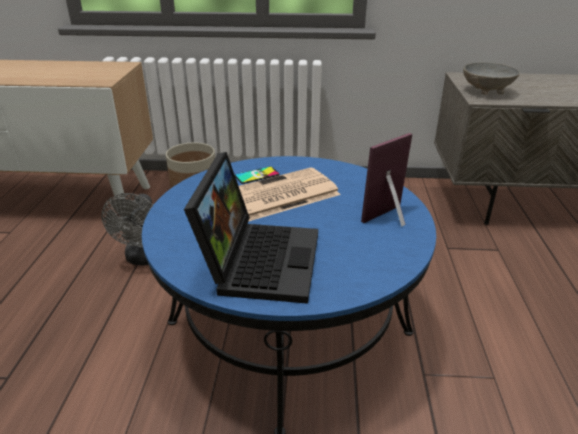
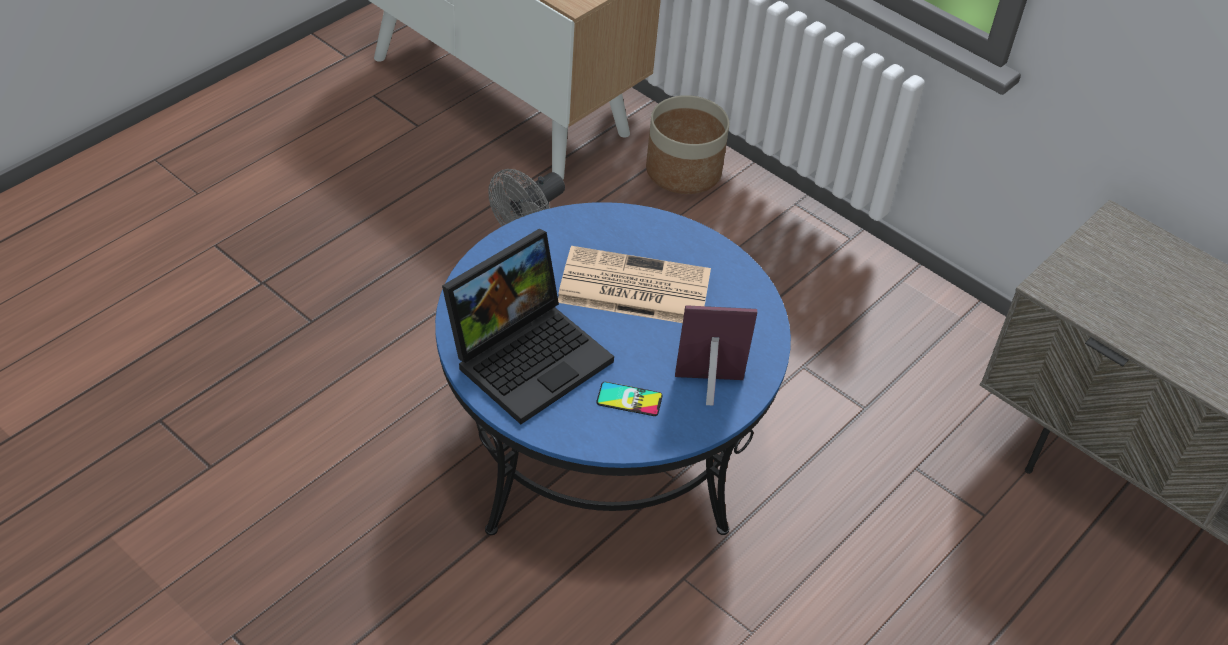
camera: 35 degrees right, 15 degrees up
(257, 175) = (645, 244): phone -> phone (629, 399)
(485, 91) = (1087, 277): grey bowl -> none

